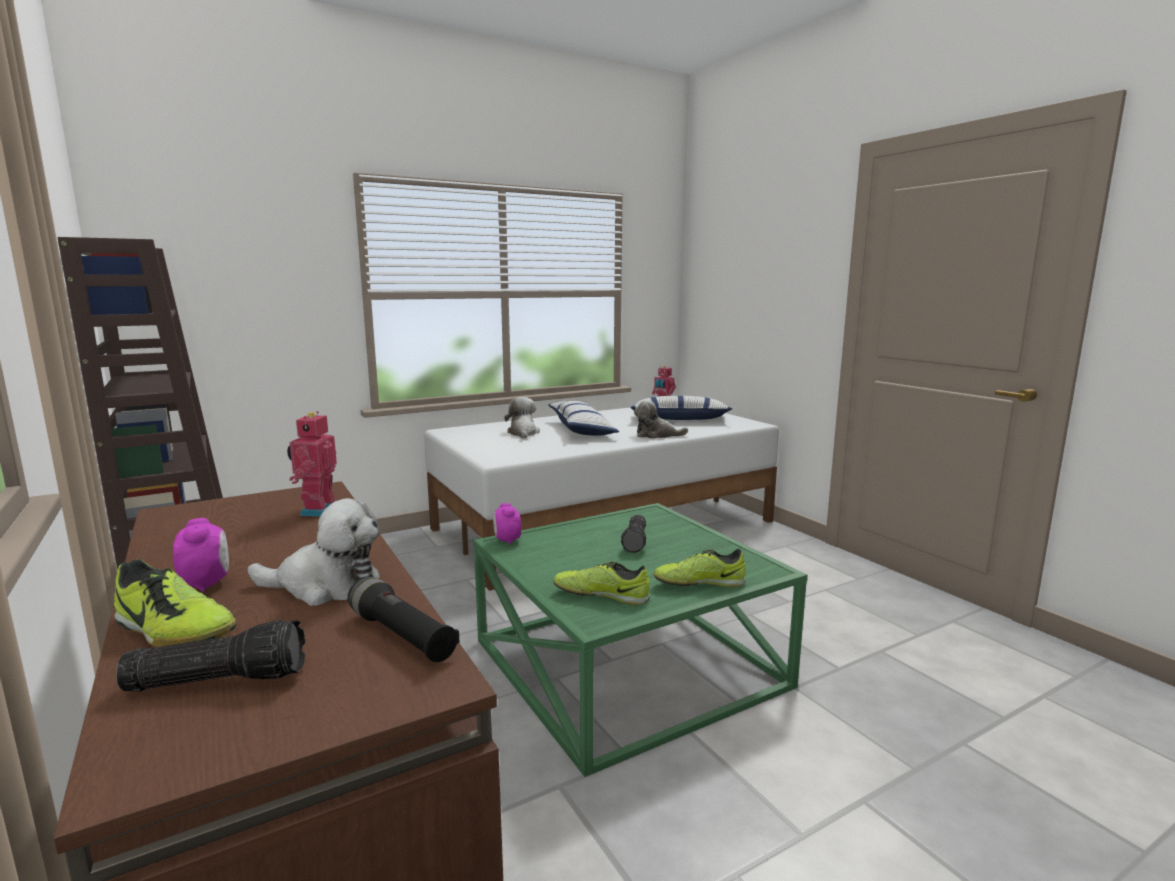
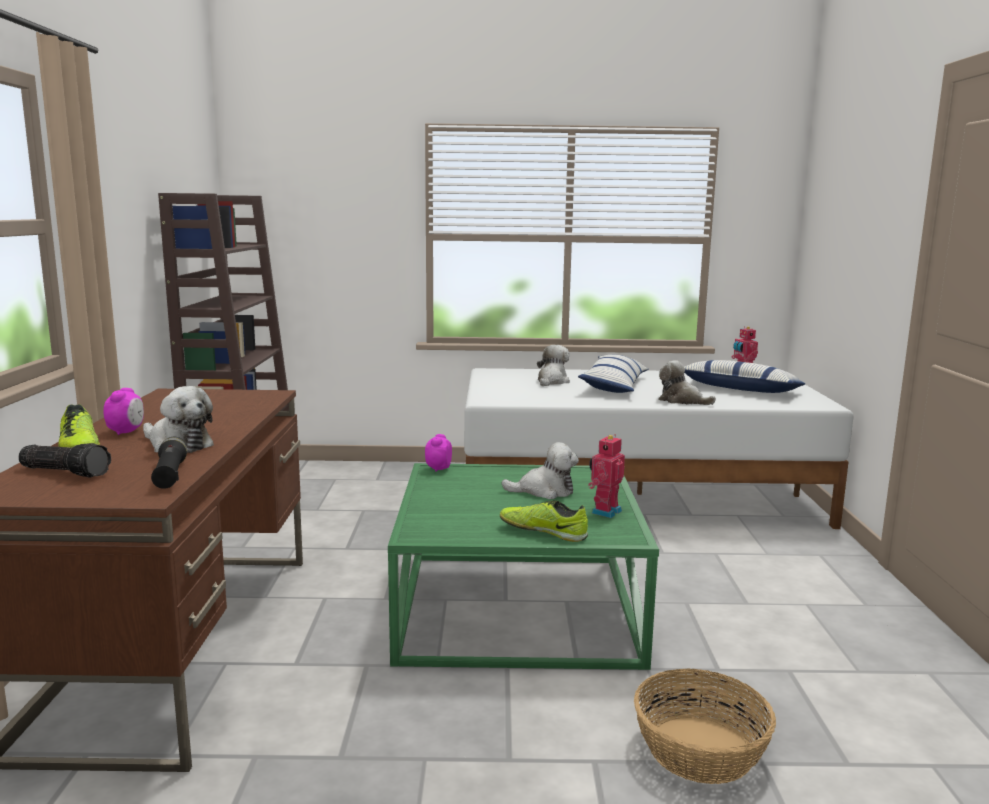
camera: 30 degrees right, 0 degrees up
(318, 511) = (247, 405): toy robot -> toy robot (604, 511)
(601, 595) = (450, 520): shoe -> none
(636, 541) = (544, 491): flashlight -> plush toy
(916, 751) = (700, 750): none -> basket

